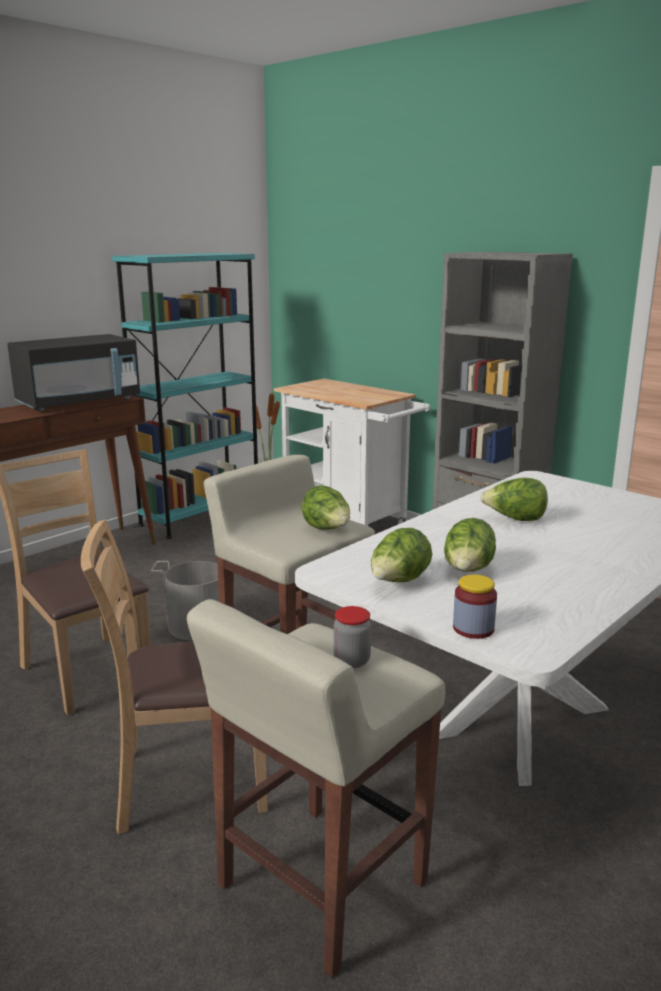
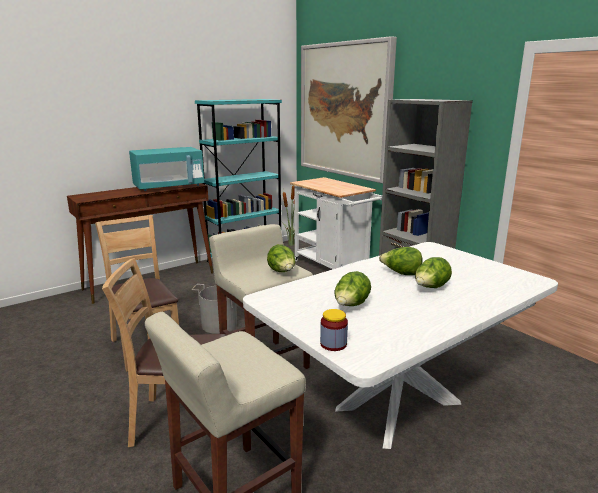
camera: 10 degrees right, 0 degrees up
(79, 402) = (169, 187): black microwave -> turquoise microwave
(352, 661) = (251, 357): jar -> none
(356, 270) = (344, 110): none -> picture
(399, 582) = (302, 309): lettuce -> lettuce (430, 288)

